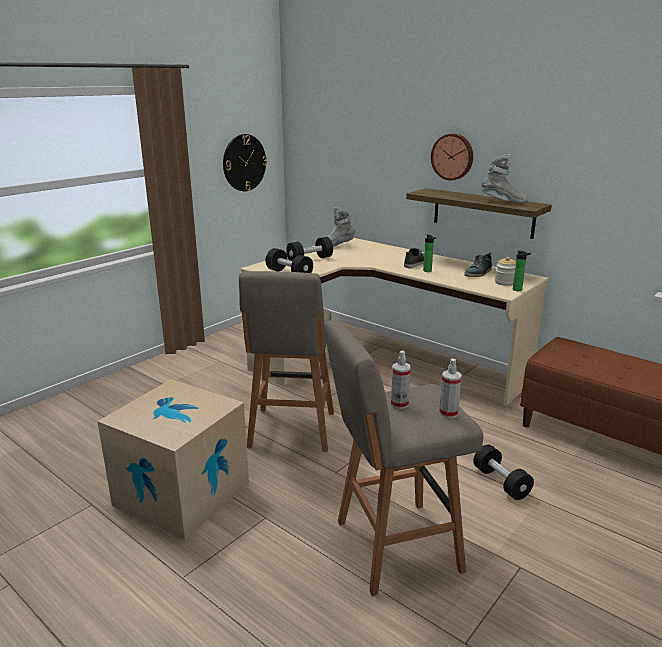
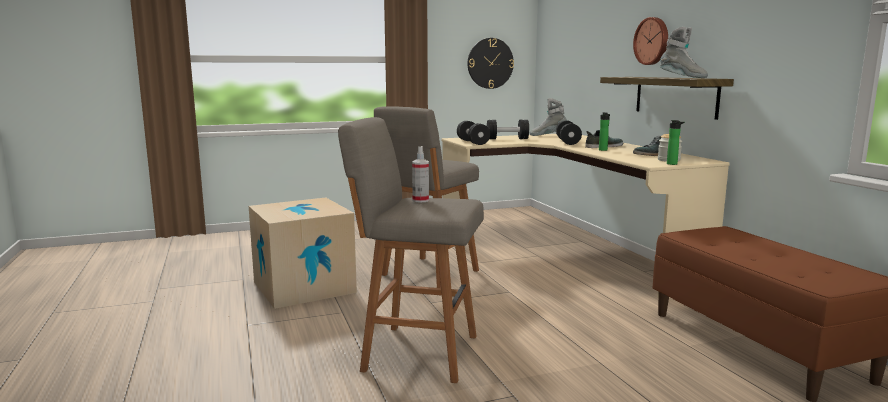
camera: 30 degrees right, 10 degrees down
(448, 413) = (449, 208): spray bottle -> none
(501, 482) = (575, 343): black dumbbell -> black dumbbell (568, 142)

